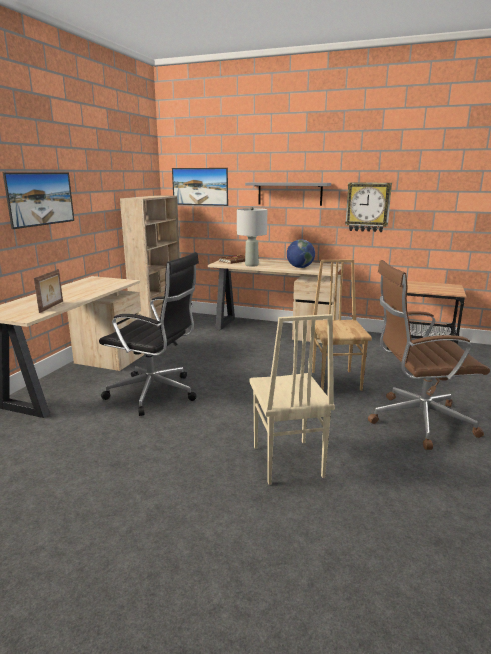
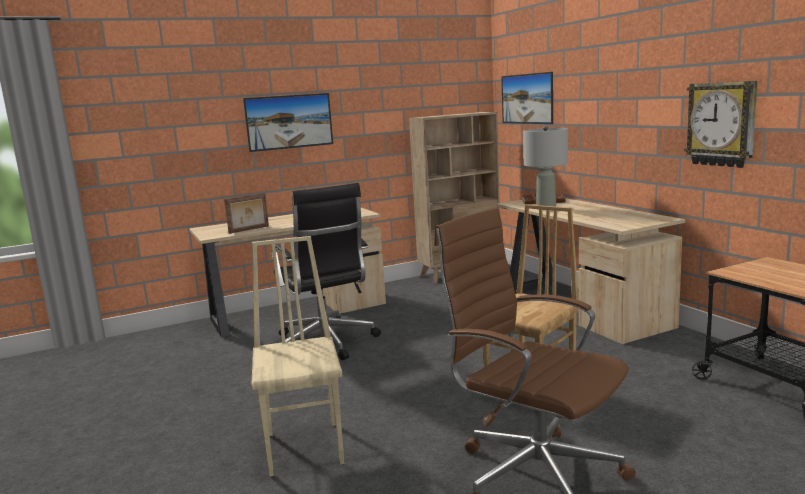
camera: 45 degrees right, 5 degrees down
(286, 462) = (306, 447): beige chair -> beige chair turned 135 degrees clockwise
(289, 193) = (619, 105): grey shelf -> none
(300, 267) = (600, 217): globe -> none

